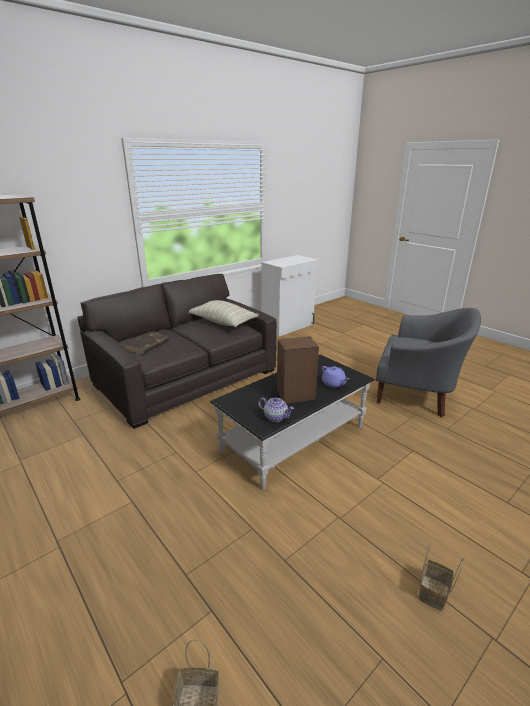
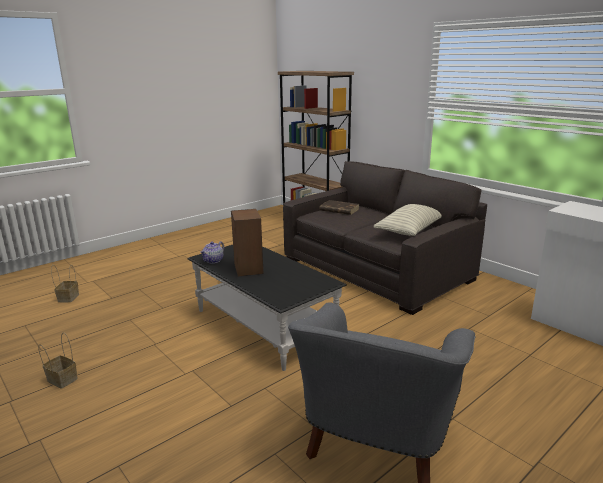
camera: 90 degrees right, 5 degrees down
(334, 383) = (267, 286): purple teapot -> none

